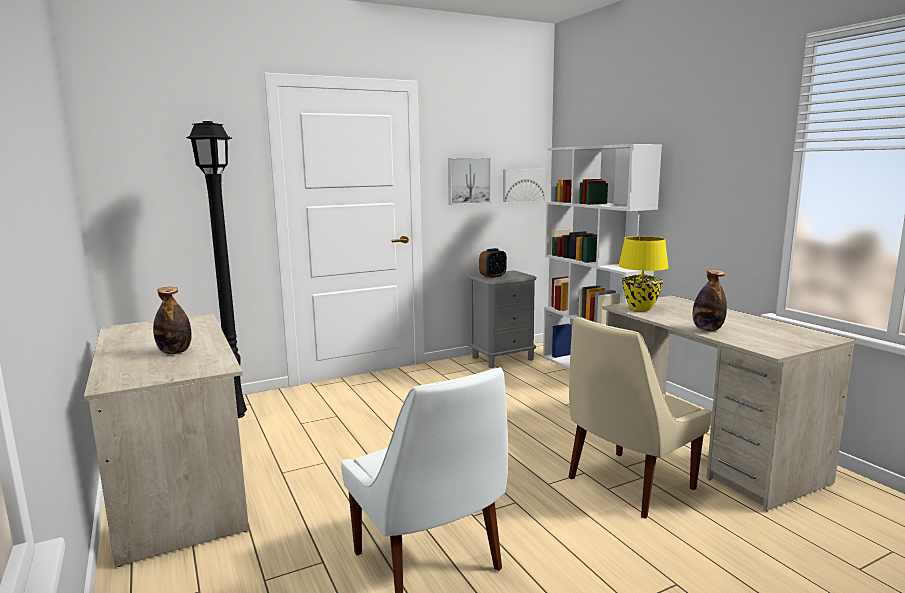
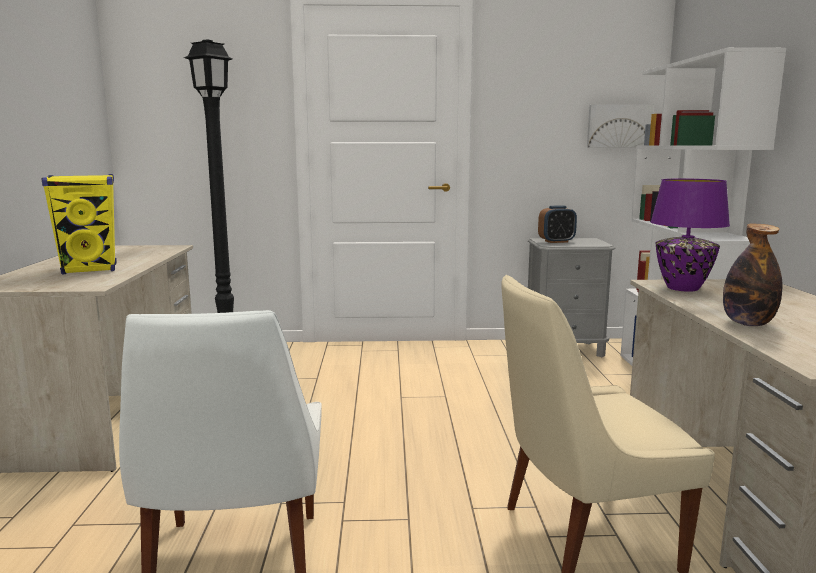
camera: 25 degrees right, 0 degrees up
(175, 352) = (90, 269): bottle -> yellow speaker
(468, 180) = (537, 118): picture -> none
(641, 308) = (683, 288): yellow table lamp -> purple table lamp

